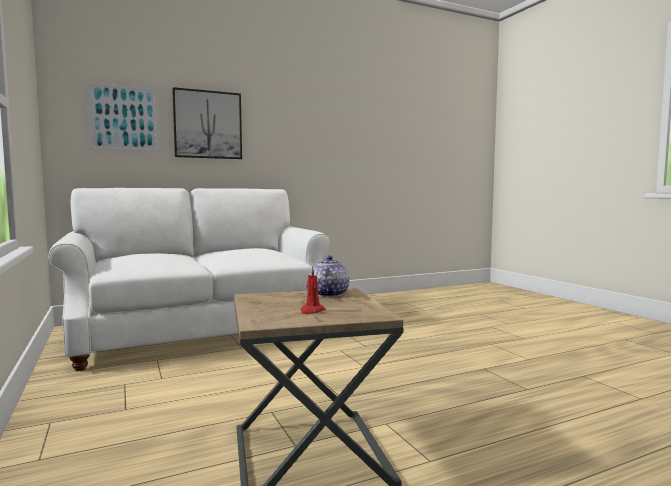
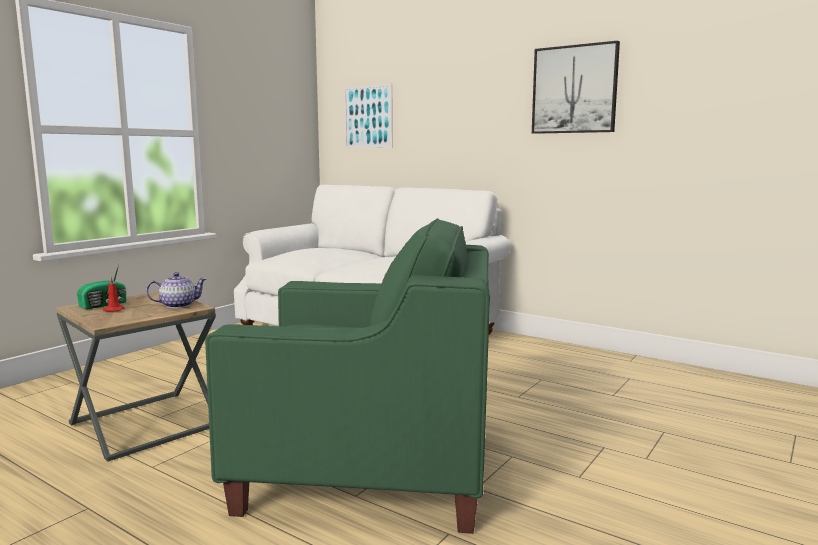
camera: 60 degrees right, 5 degrees up
(207, 125) = (434, 115): picture -> picture (574, 89)
(273, 313) = (105, 305): none -> radio
(488, 379) = (368, 469): none -> green armchair

